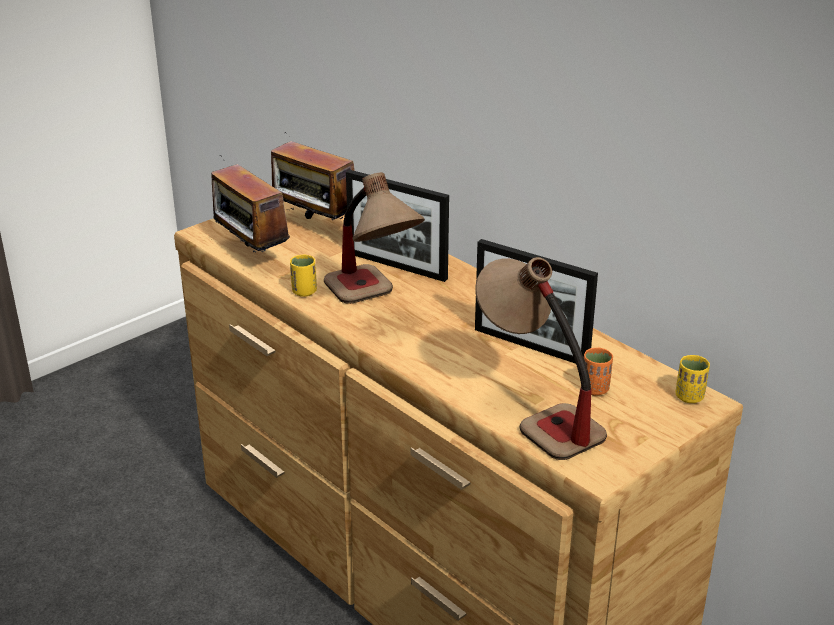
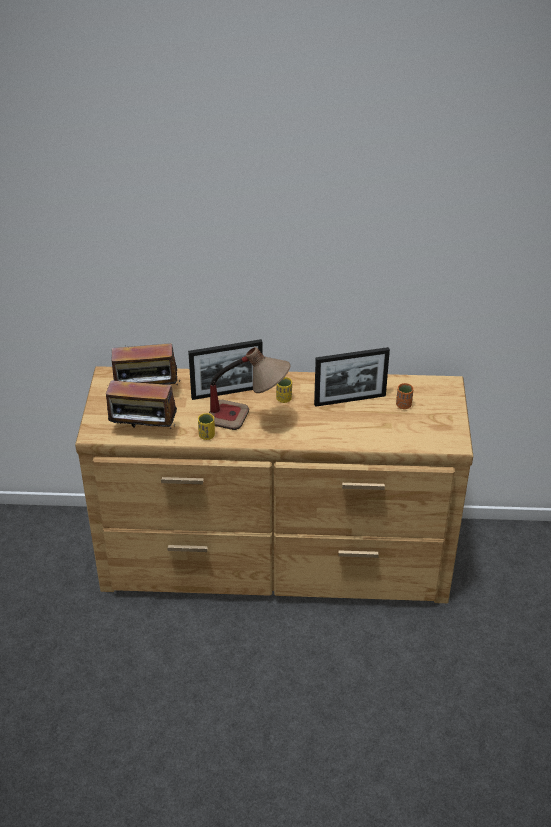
camera: 45 degrees left, 10 degrees up
(535, 414) = (398, 433): table lamp -> none
(689, 397) = (441, 385): yellow cup -> yellow cup (284, 399)

